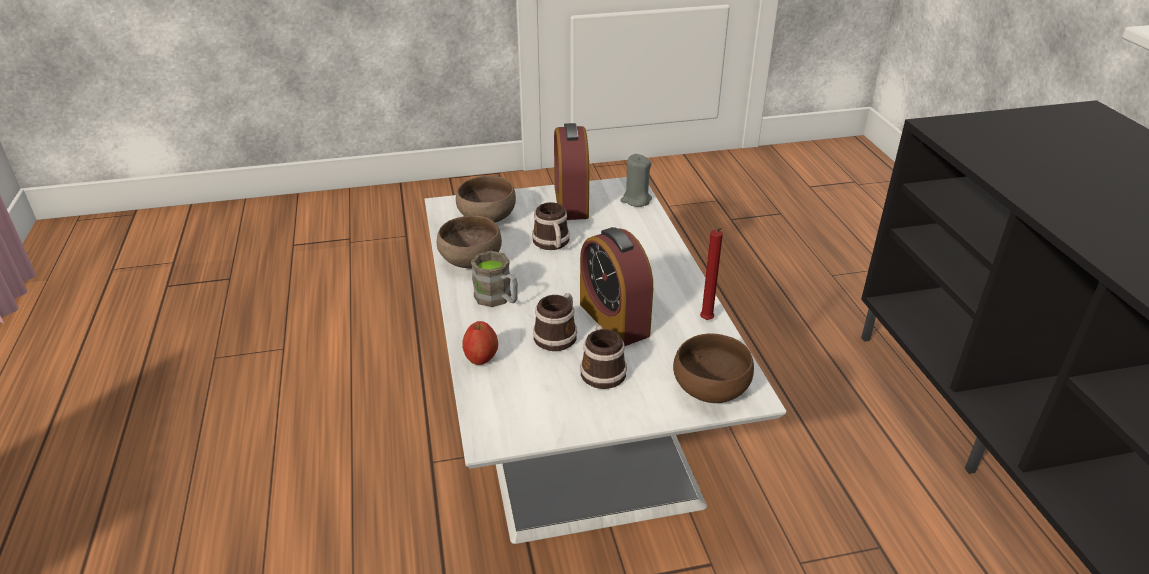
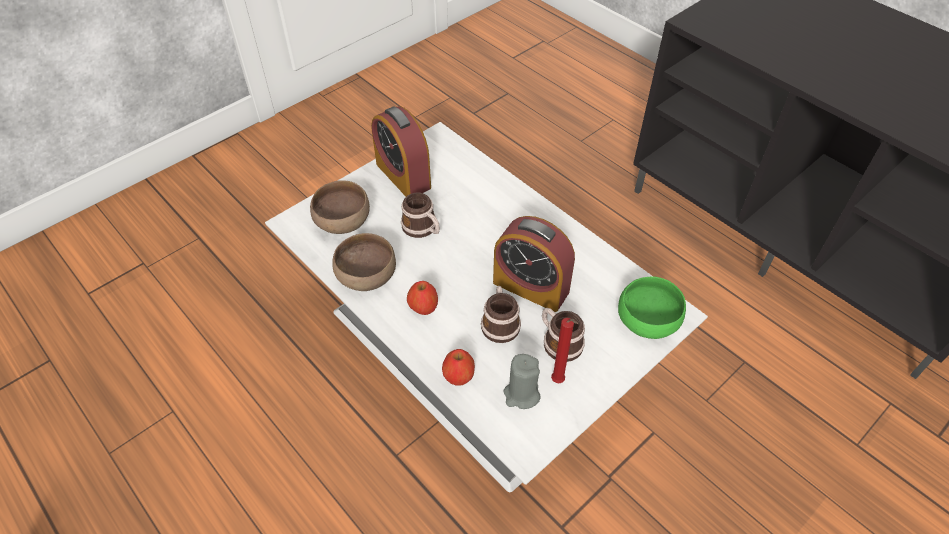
camera: 30 degrees left, 15 degrees up
(498, 299) = (423, 308): brown mug -> apple
(636, 200) = (455, 152): grey candle -> grey candle (521, 394)
(707, 321) = (599, 257): red candle -> red candle (559, 382)
(710, 391) = (647, 323): brown bowl -> green bowl

